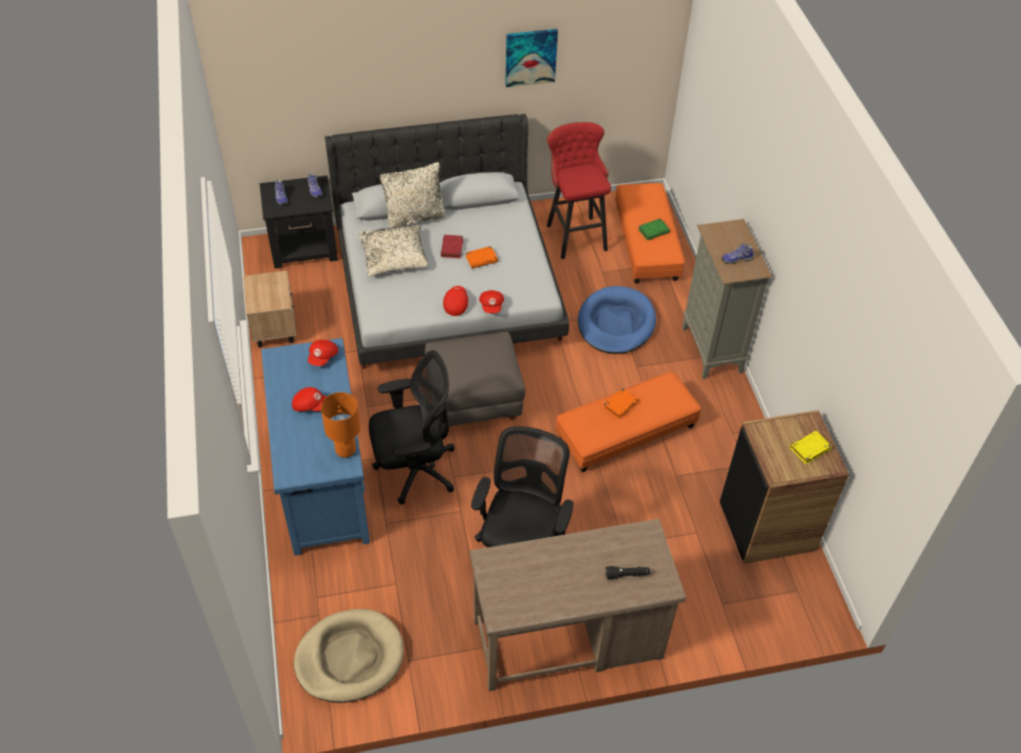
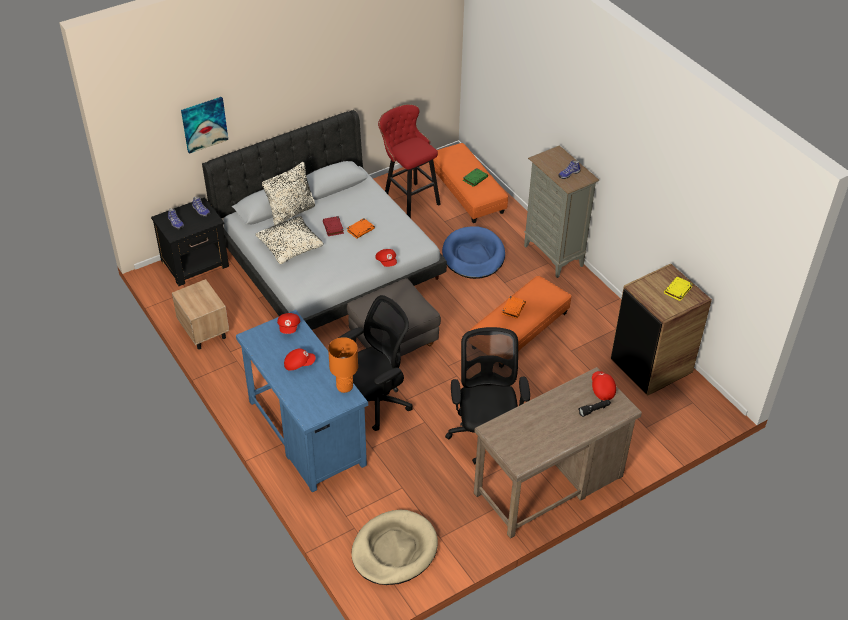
camera: 20 degrees left, 5 degrees down
(455, 304) = (358, 268): red cap -> red cap (602, 389)
(530, 57) = (353, 62): picture -> picture (204, 124)

